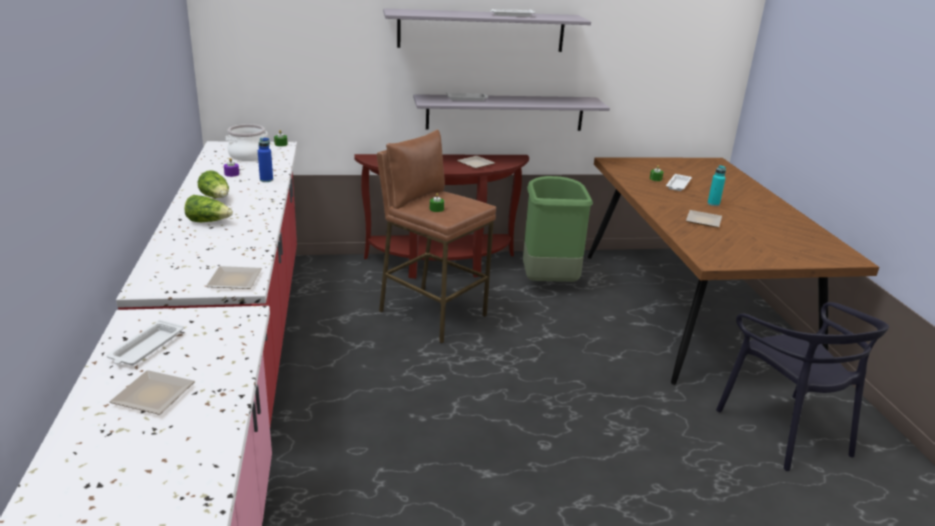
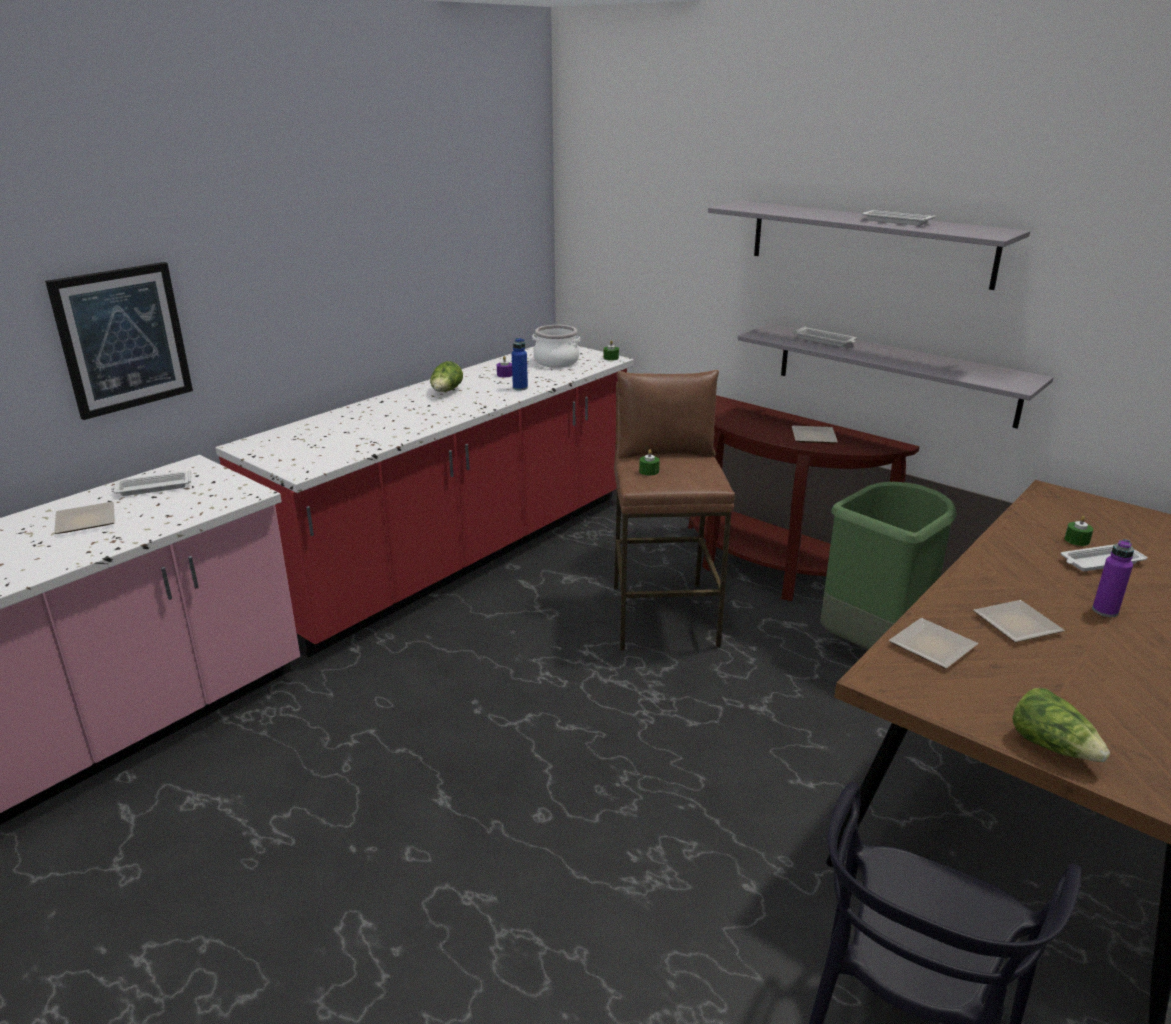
camera: 50 degrees right, 0 degrees up
(61, 204) = (122, 339): none -> picture
(208, 221) = (395, 410): lettuce -> lettuce (1052, 747)
(236, 281) = (303, 464): plate -> plate (933, 648)
(713, 204) = (1105, 611): turquoise bottle -> purple bottle

